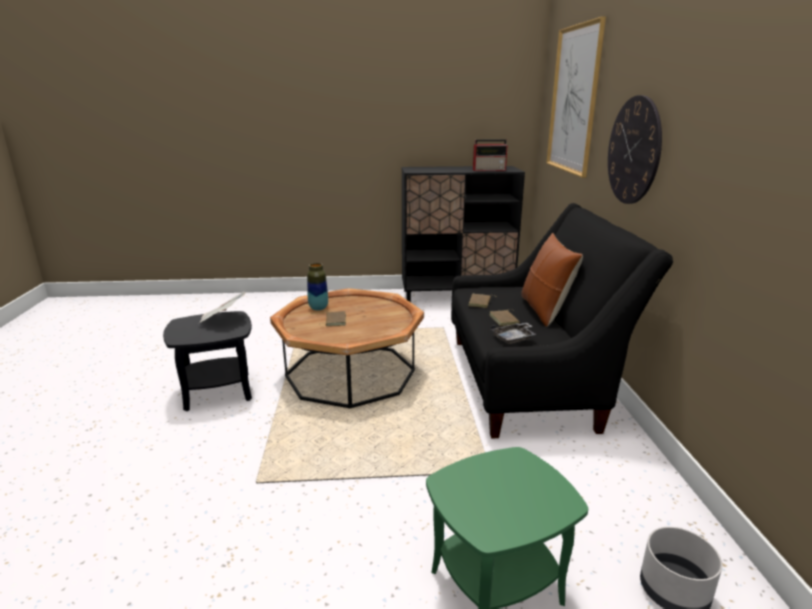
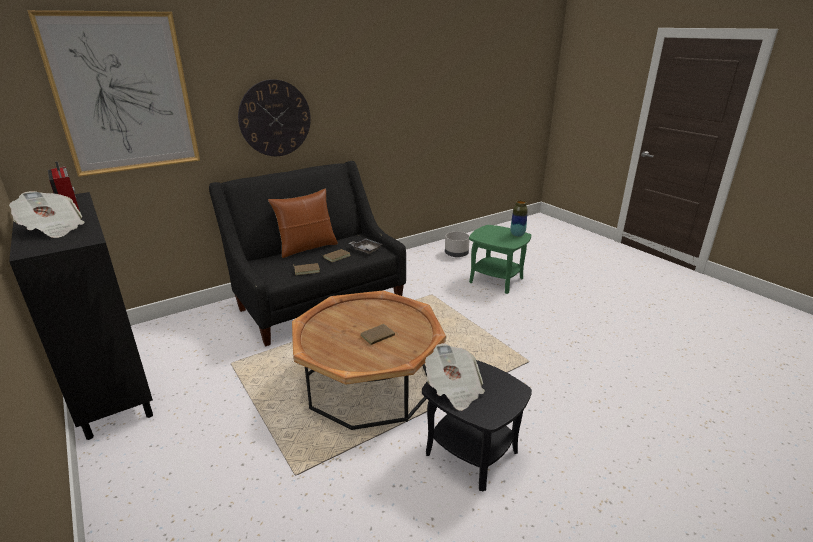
camera: 120 degrees left, 5 degrees up
(318, 308) = (356, 358): vase -> vase (517, 235)
(444, 169) = (53, 229): none -> newspaper

